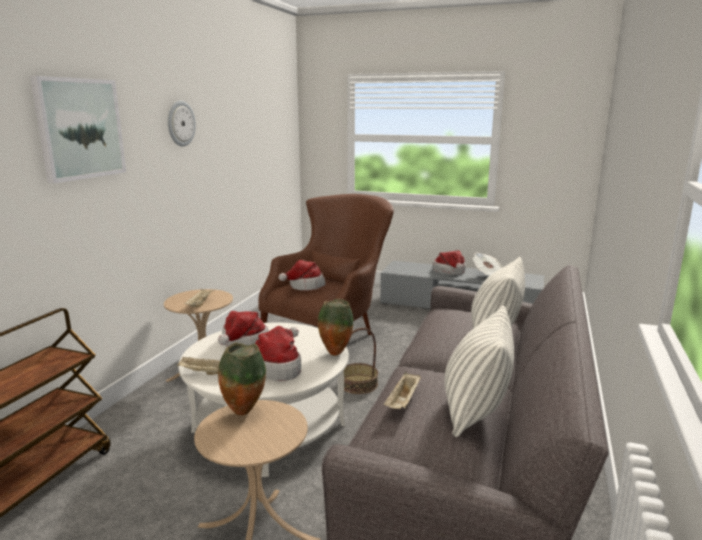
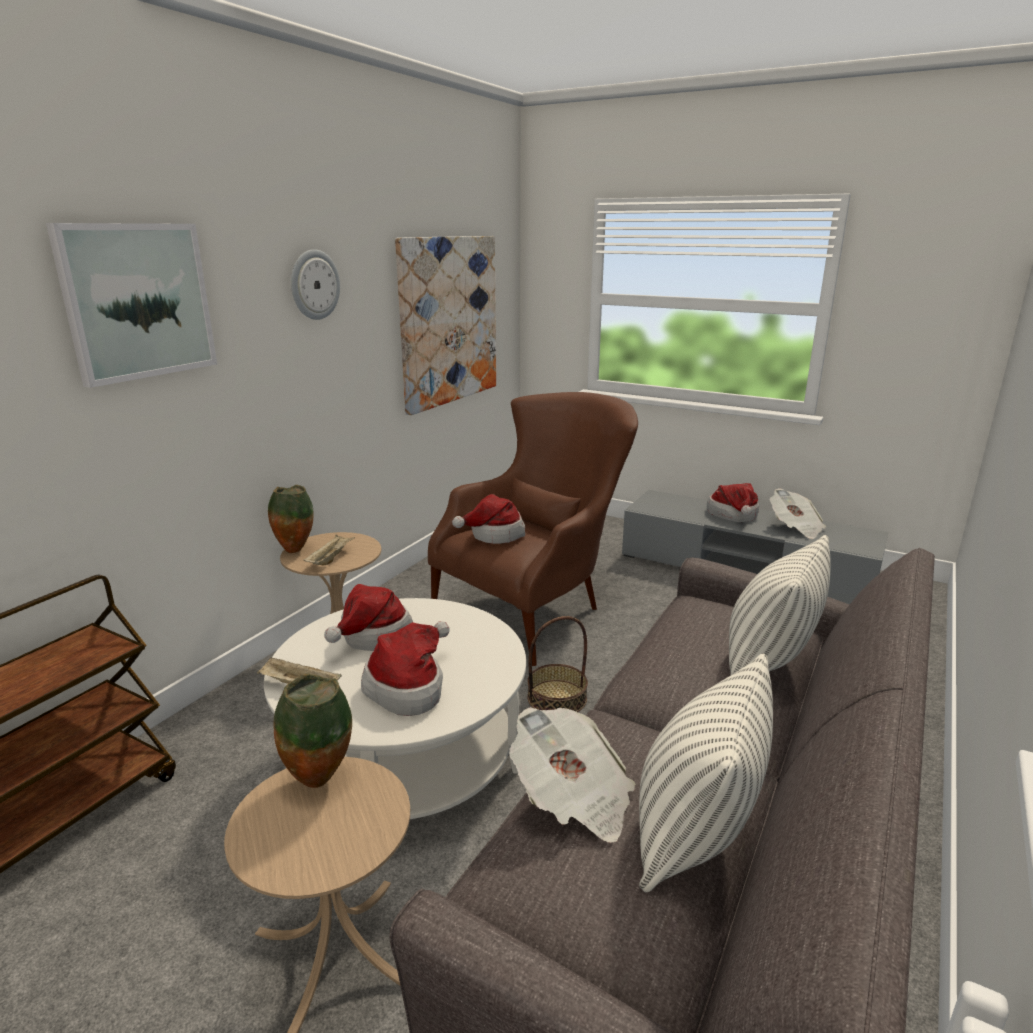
camera: 10 degrees right, 5 degrees up
(258, 151) = (449, 321): none -> picture
(335, 353) = (504, 667): vase -> vase (295, 550)
(403, 401) = (573, 798): beige tray -> newspaper

